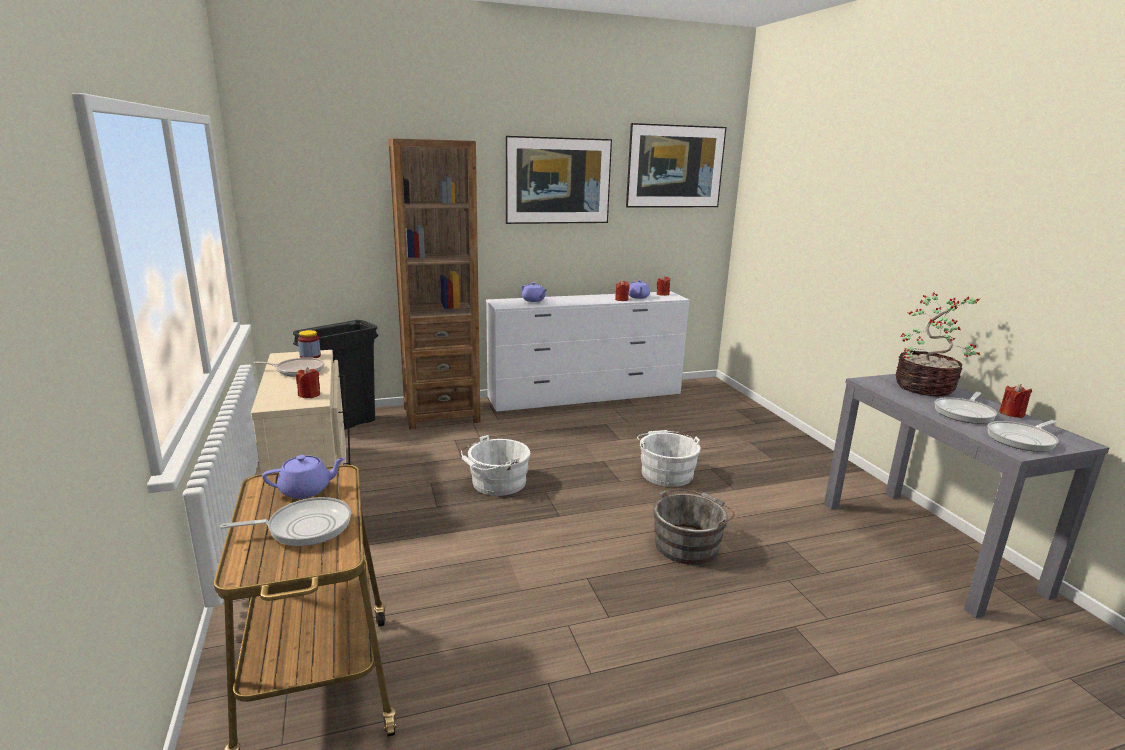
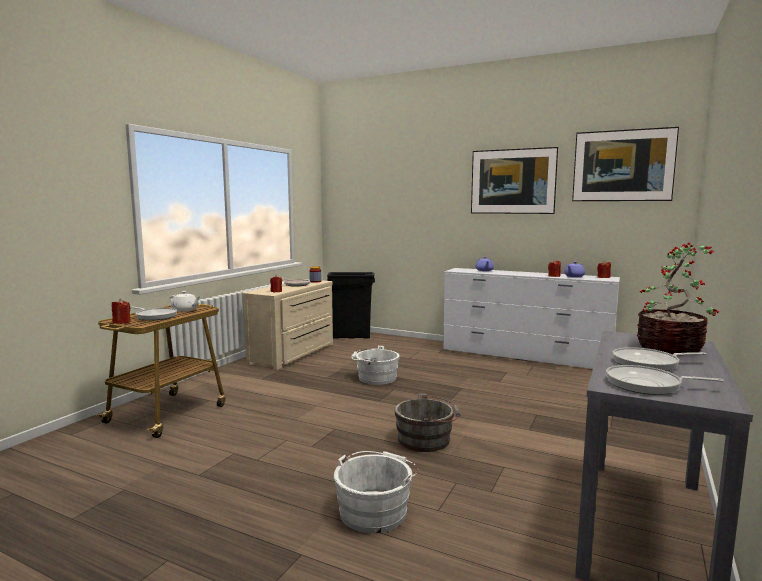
camera: 45 degrees right, 10 degrees down
(306, 490) = (185, 310): purple teapot -> white teapot
(441, 414) = (409, 343): brown bookcase -> none
(665, 472) = (494, 405): white bucket -> white bucket (375, 510)
(1011, 414) = (711, 375): red candle -> red candle (121, 322)

